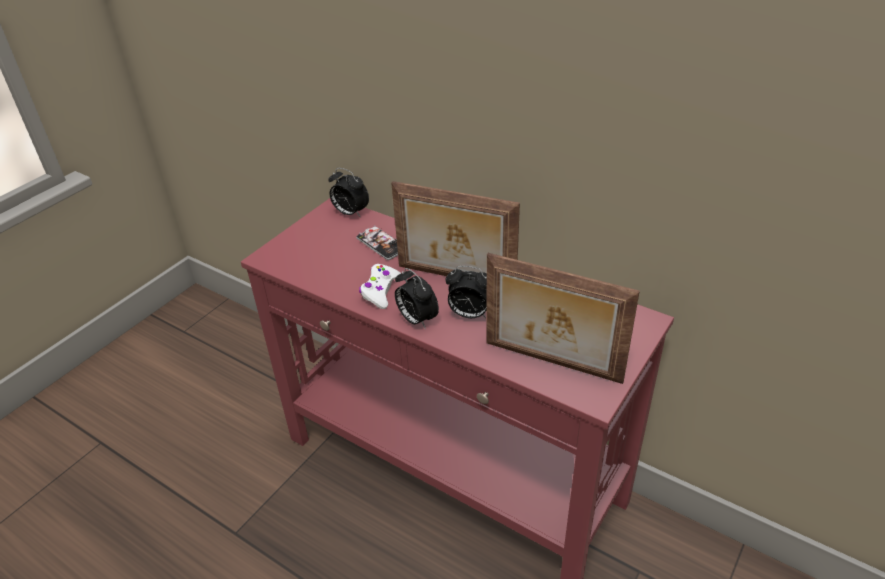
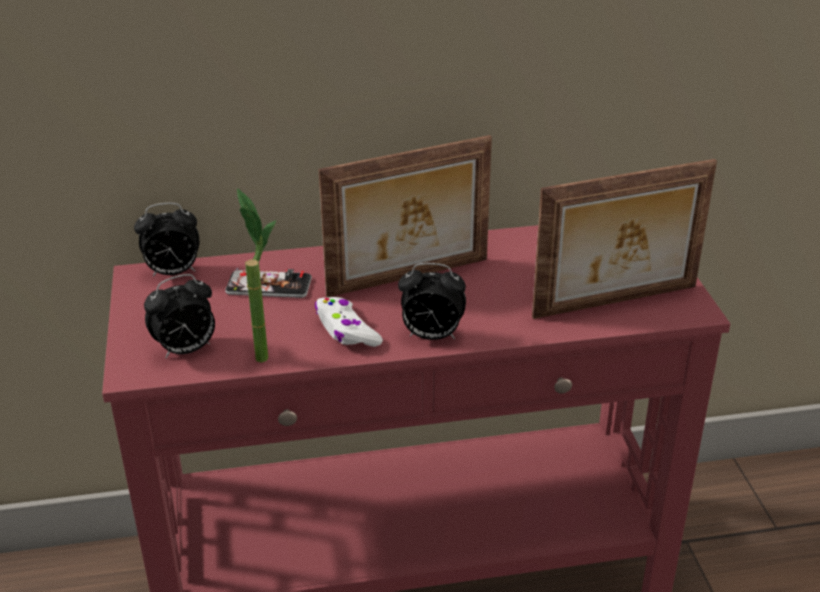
camera: 45 degrees left, 5 degrees down
(329, 278) = (262, 350): none -> potted plant
(469, 314) = (477, 303): alarm clock -> alarm clock (185, 350)

